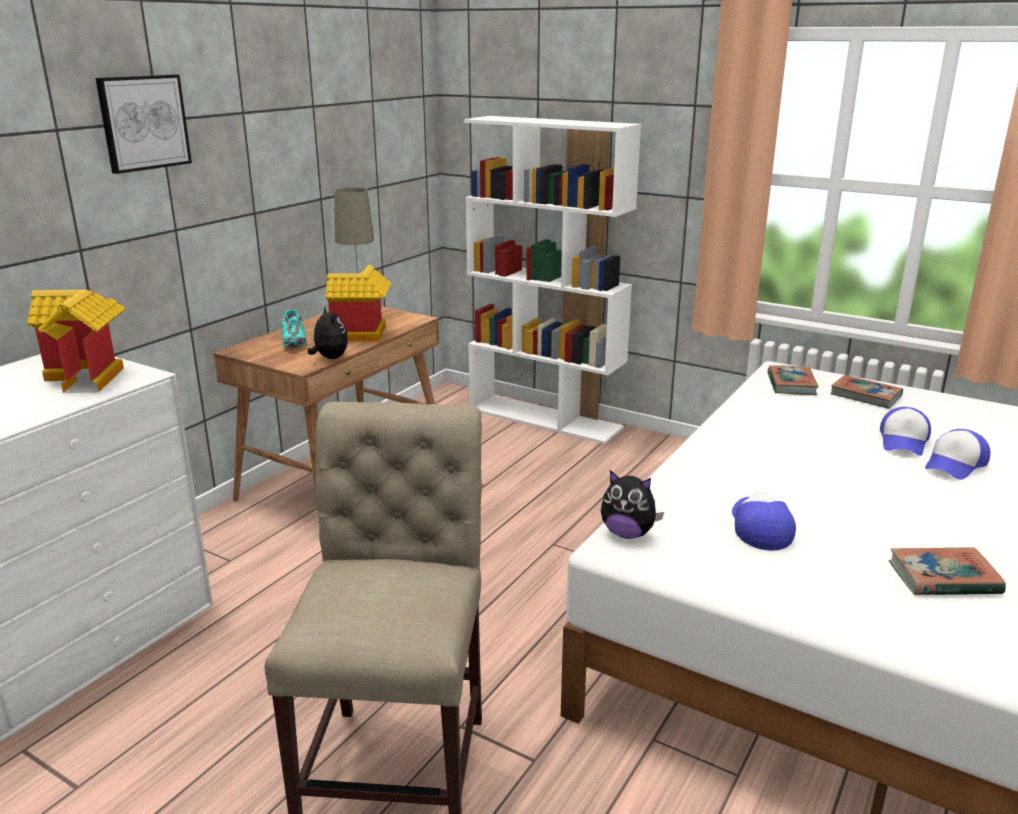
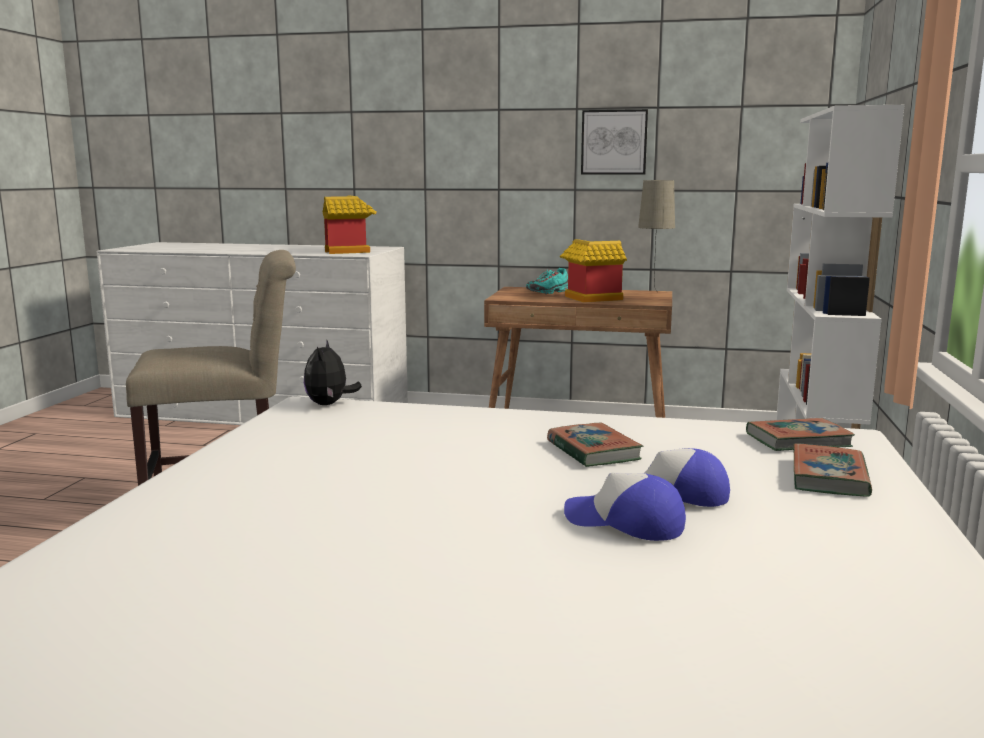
camera: 70 degrees right, 10 degrees down
(143, 122) = (483, 110): picture -> picture (614, 142)
(329, 358) = (527, 299): plush toy -> none
(759, 527) = (364, 438): cap -> none
(943, 578) = (289, 505): book -> book (593, 451)

